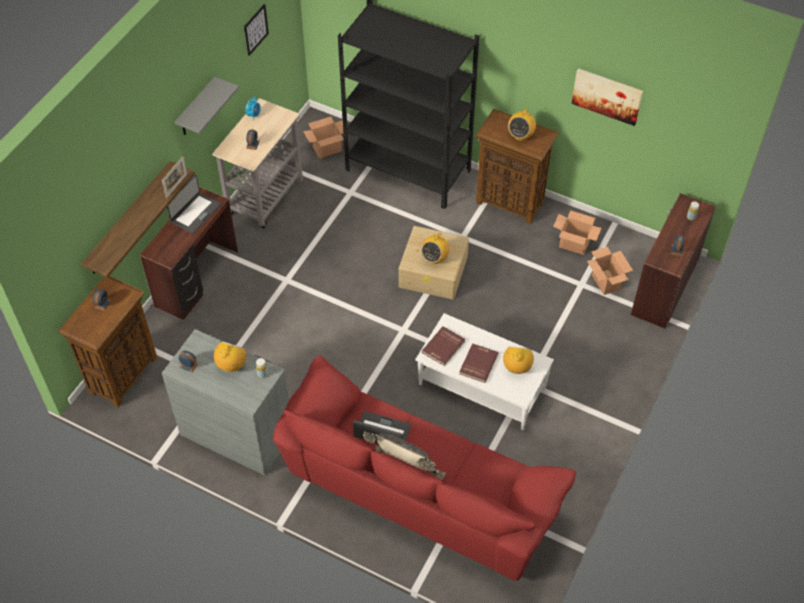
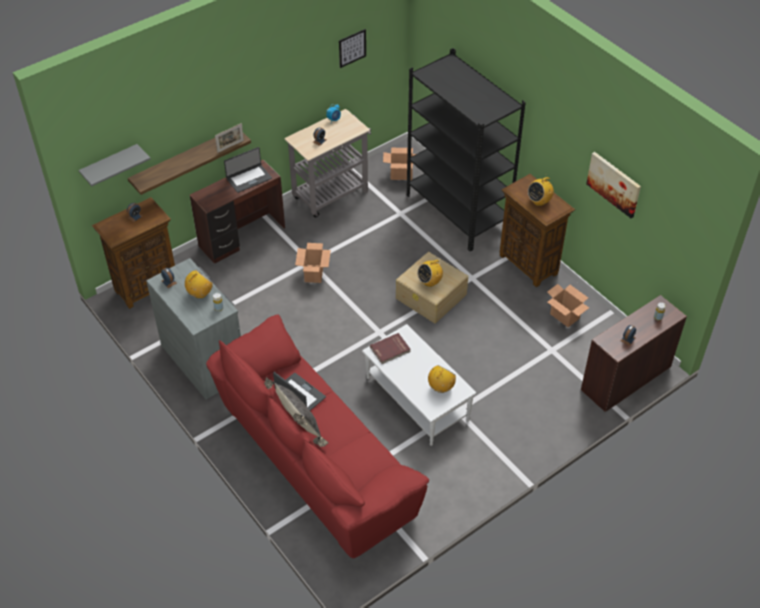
camera: 25 degrees right, 5 degrees down
(196, 108) = (274, 93): grey shelf -> grey shelf (110, 165)
(477, 364) = (410, 372): red book -> none
(605, 282) = (574, 356): cardboard box -> cardboard box (313, 273)

